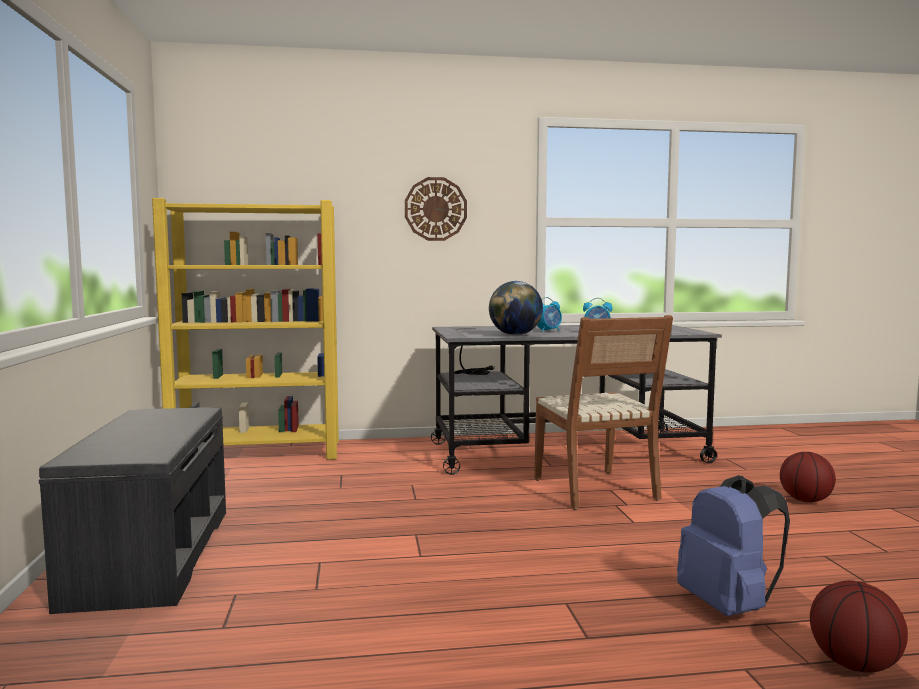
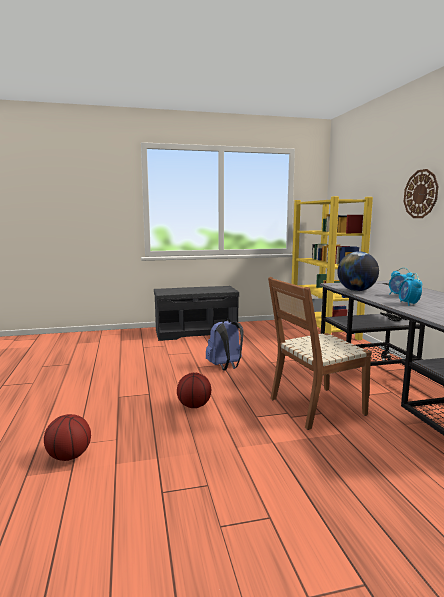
camera: 85 degrees right, 5 degrees up
(729, 607) = (136, 432): blue backpack -> blue backpack (225, 367)
(805, 500) = (353, 512): basketball -> basketball (194, 406)

